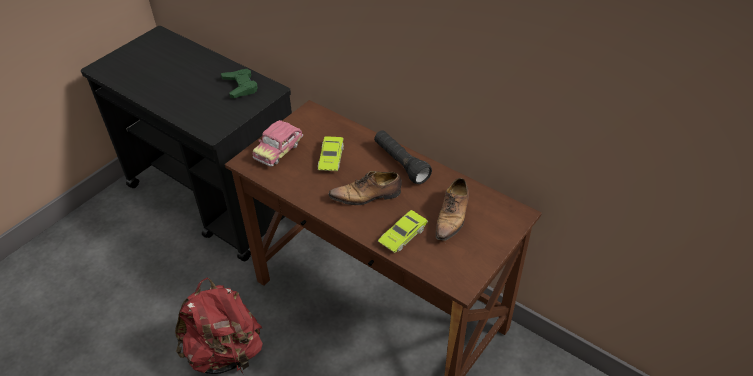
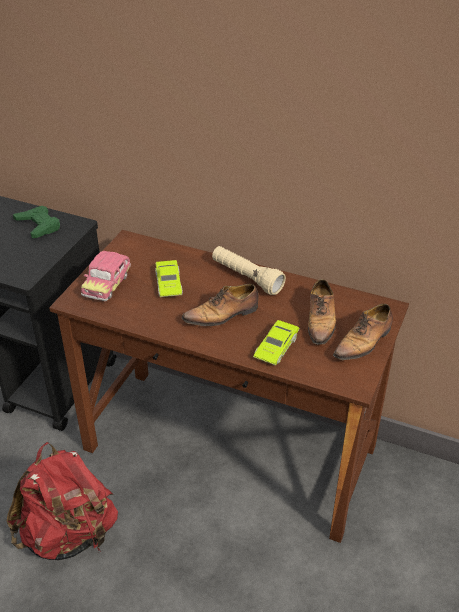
camera: 15 degrees left, 5 degrees down
(400, 163) = (246, 278): black flashlight -> beige flashlight
(484, 244) = (364, 342): none -> shoe

